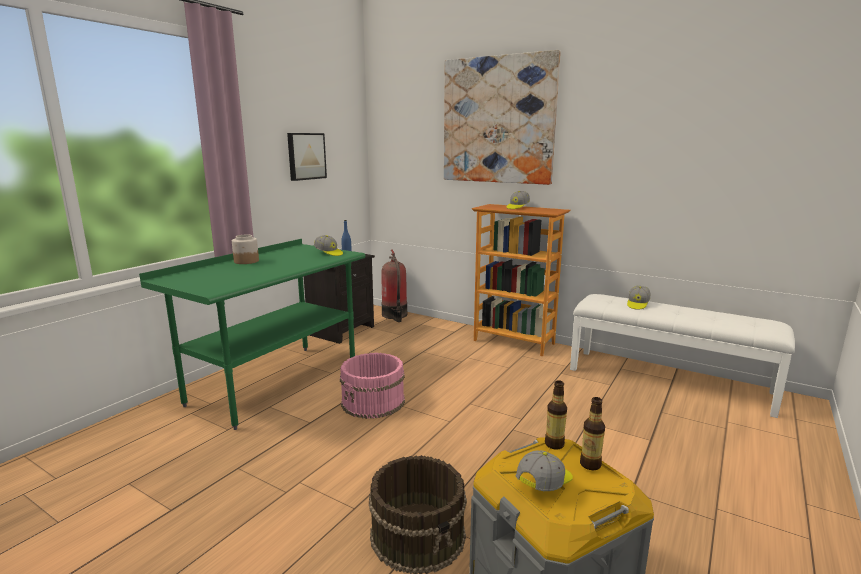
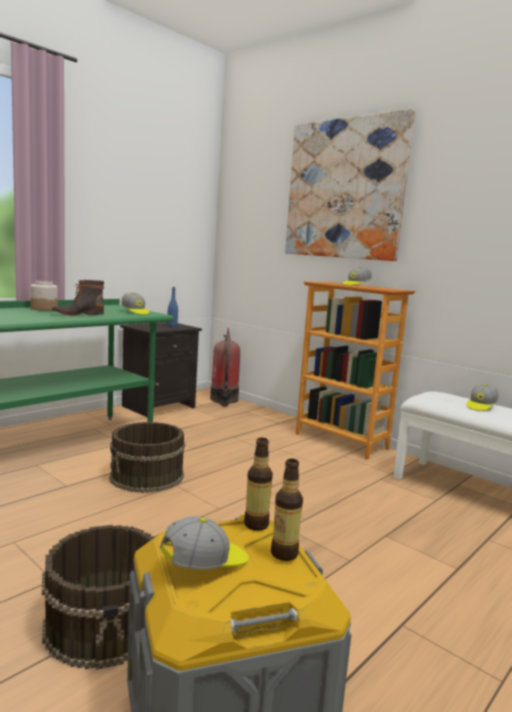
camera: 10 degrees right, 5 degrees down
(284, 264) = (78, 314): none -> boot
(306, 156) = (140, 217): picture -> none
(373, 402) = (147, 477): pink bucket -> brown bucket

